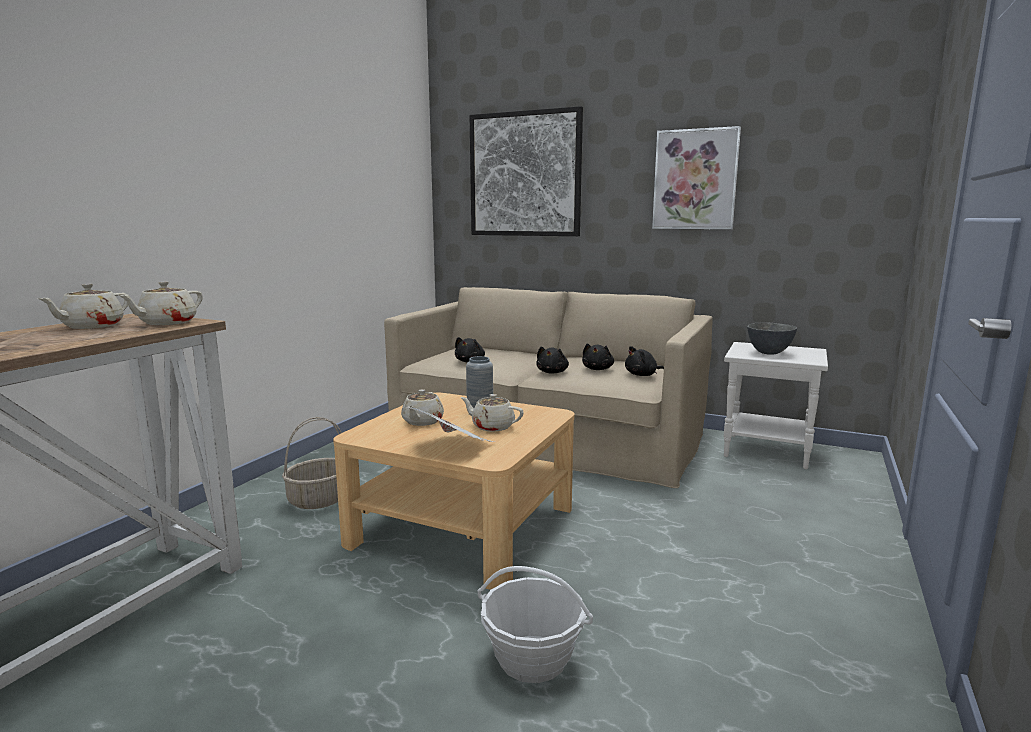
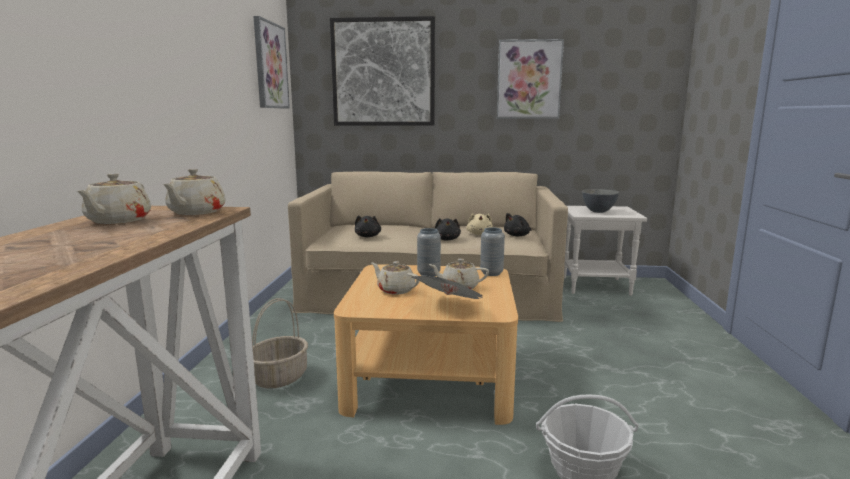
camera: 20 degrees left, 0 degrees up
(395, 171) = (270, 66): none -> picture
(422, 422) = (395, 290): beige teapot -> beige teapot turned 135 degrees clockwise
(550, 416) = (491, 273): none -> grey vase
(598, 369) = (479, 234): black plush toy -> beige plush toy

